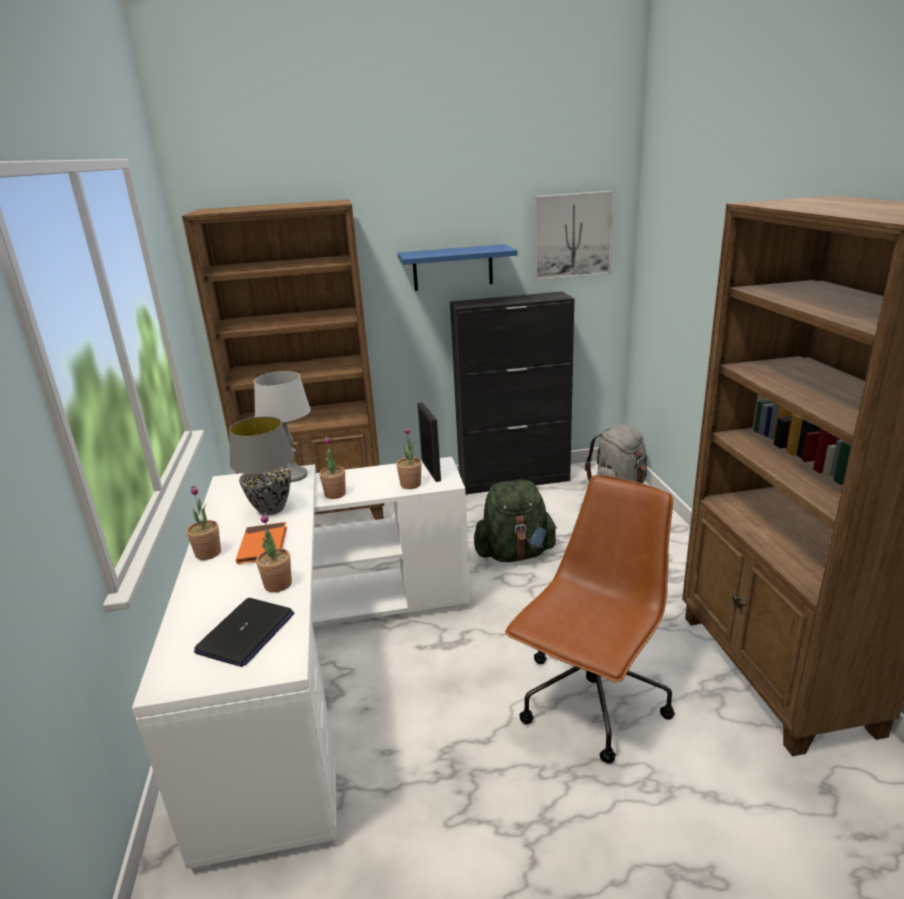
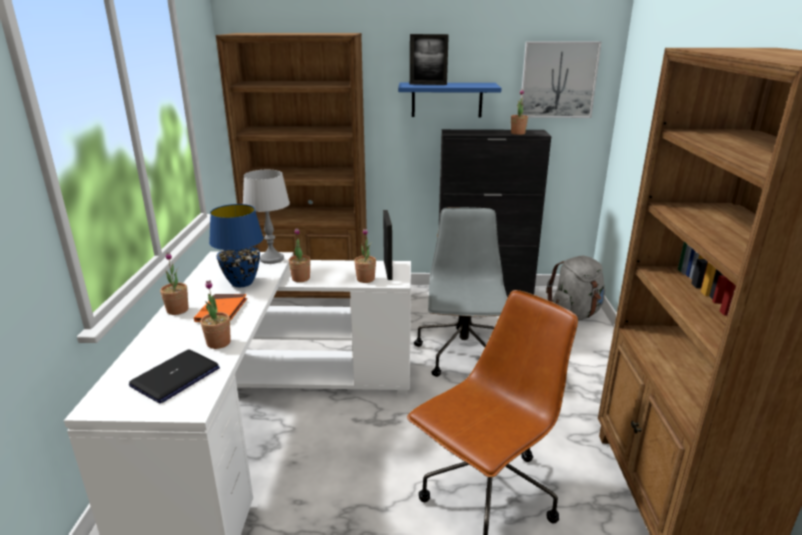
camera: 10 degrees right, 0 degrees up
(271, 509) = (242, 283): grey table lamp -> blue table lamp
(433, 252) = (428, 84): none -> picture frame
(515, 554) = (463, 355): green backpack -> grey office chair
(537, 298) = (518, 133): none -> potted plant

